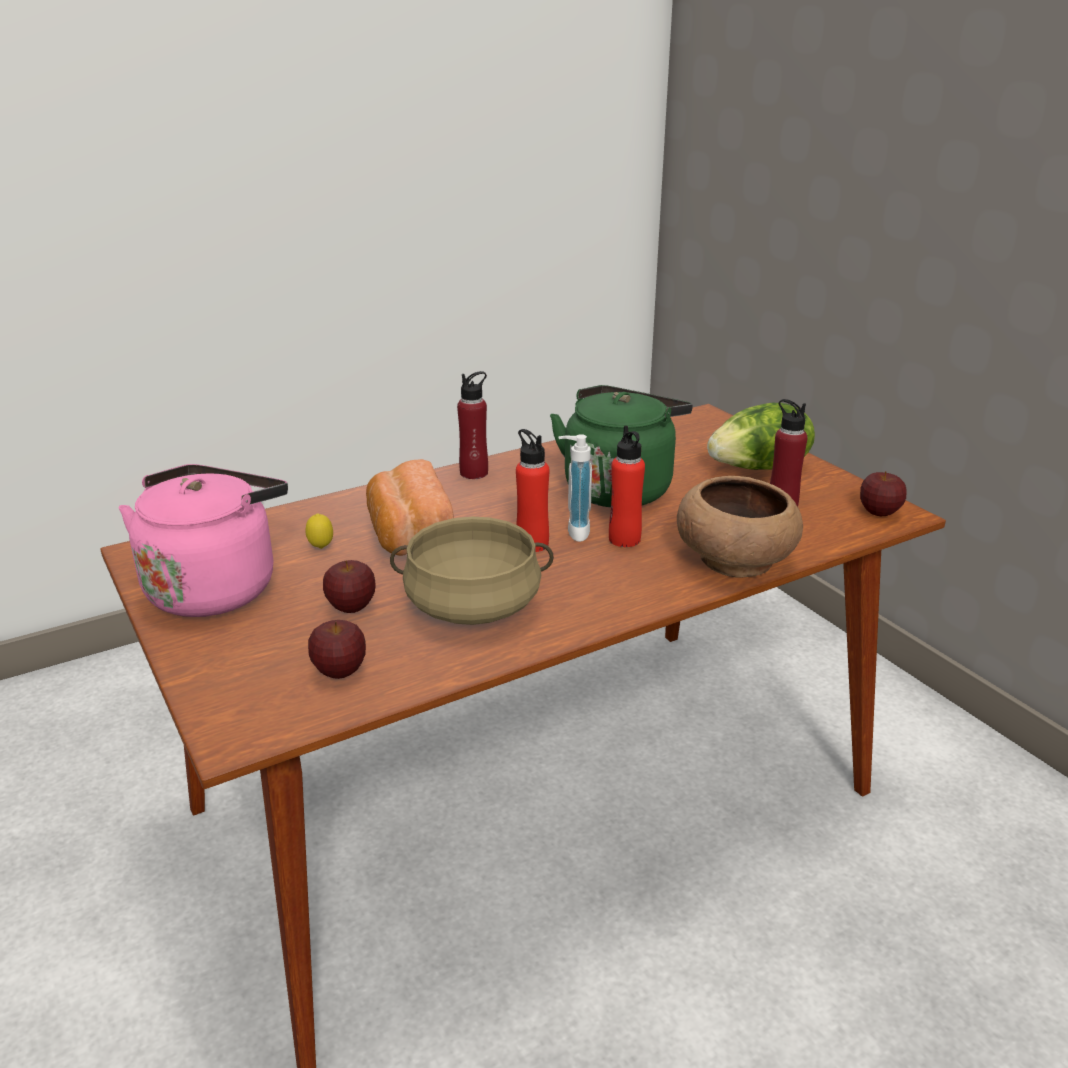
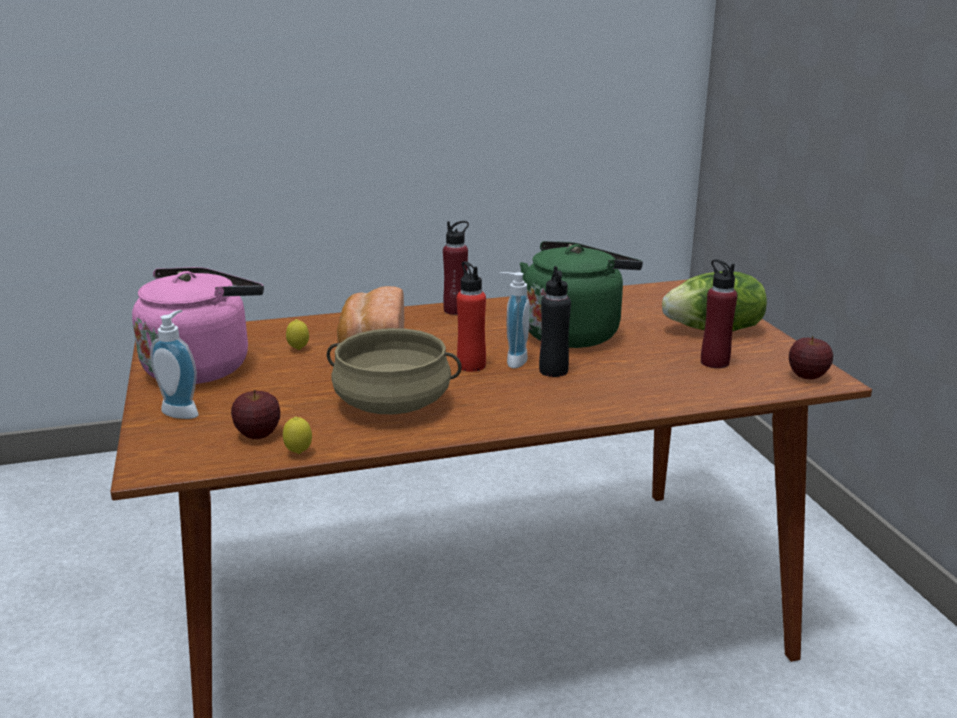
camera: 15 degrees right, 5 degrees down
(228, 652) = (183, 411): none -> soap dispenser
(352, 607) = (296, 392): apple -> none
(403, 689) = (299, 453): none -> lemon
(624, 539) = (553, 371): red bottle -> black bottle
(736, 559) = (644, 397): brown bowl -> none

